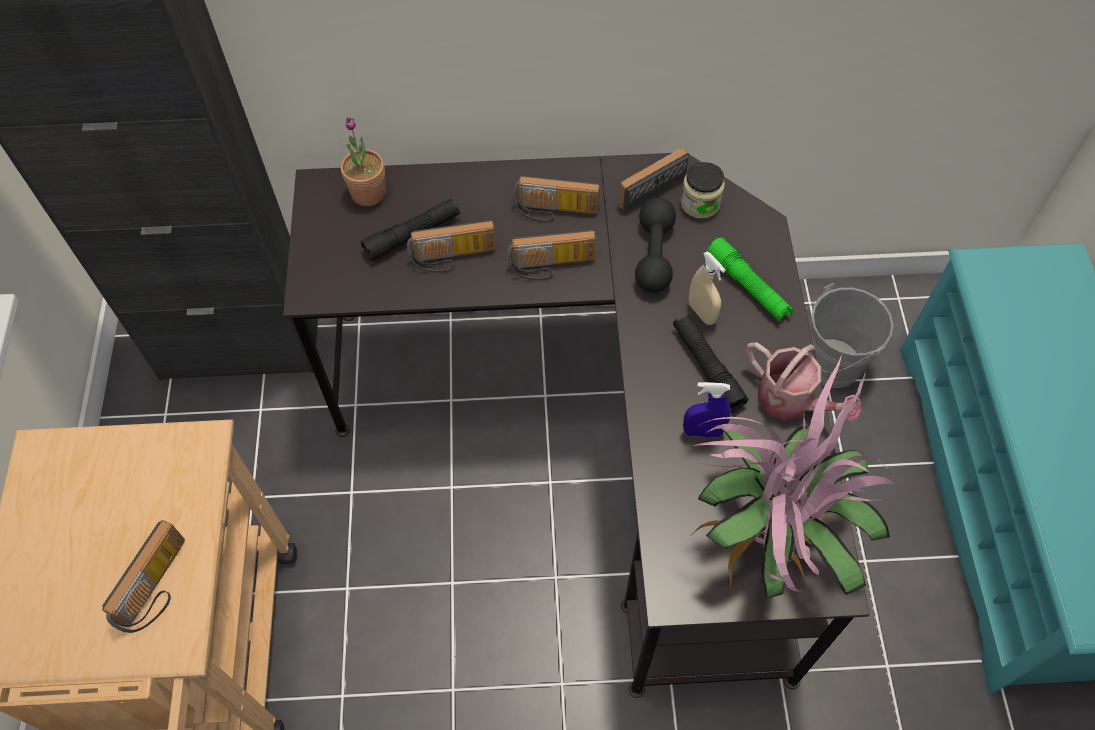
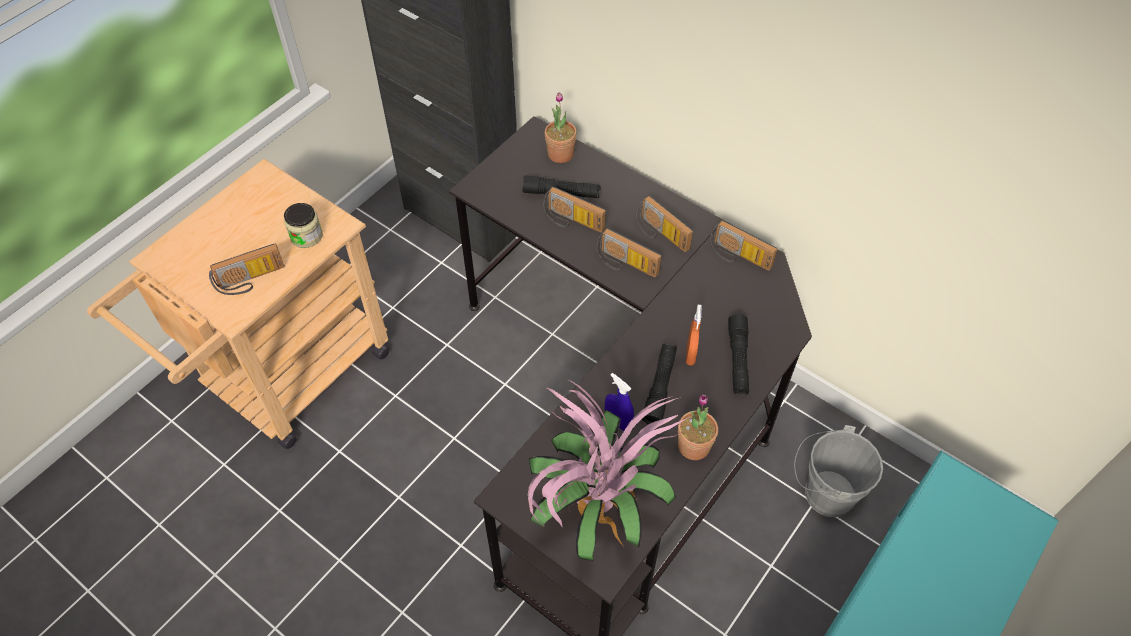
camera: 40 degrees right, 5 degrees down
(649, 184) = (738, 257): radio -> radio turned 150 degrees counterclockwise
(654, 255) = (696, 300): black dumbbell -> none
(700, 203) = (760, 289): jar -> jar (306, 236)
(701, 313) = (690, 354): beige spray bottle -> orange spray bottle
(747, 286) = (738, 360): green flashlight -> black flashlight
(791, 401) = (694, 446): watering can -> potted plant

